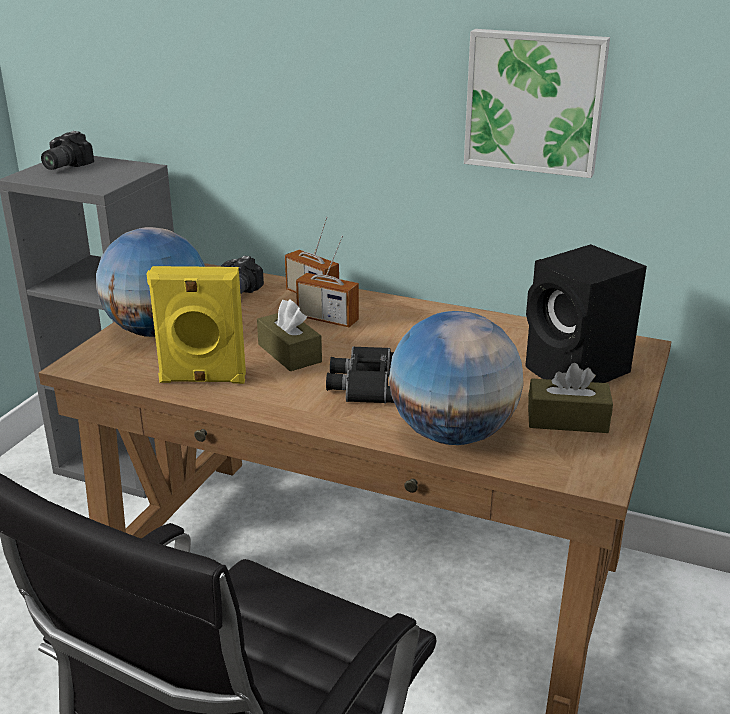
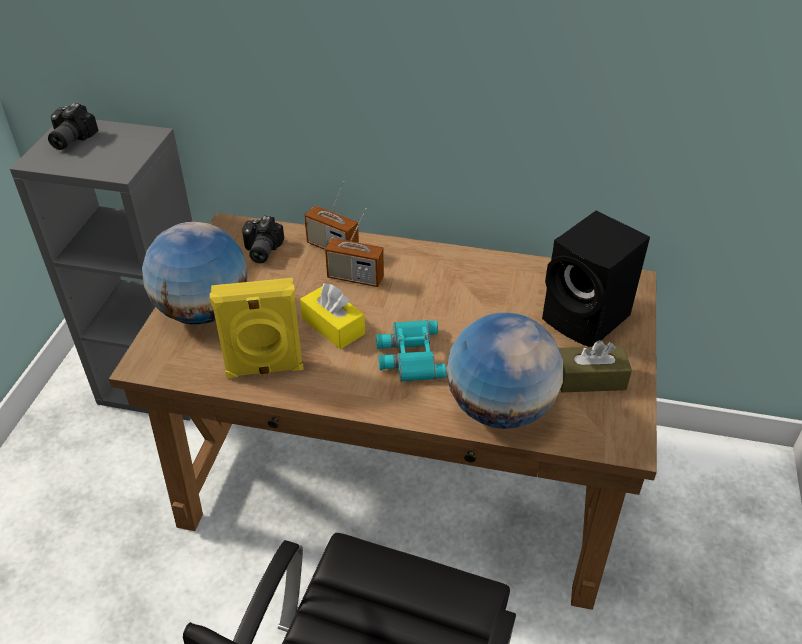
camera: 10 degrees left, 15 degrees up
(289, 353) = (333, 326): brown tissue box -> yellow tissue box
(364, 382) = (409, 355): black binoculars -> turquoise binoculars
(535, 101) = (540, 76): picture -> none

